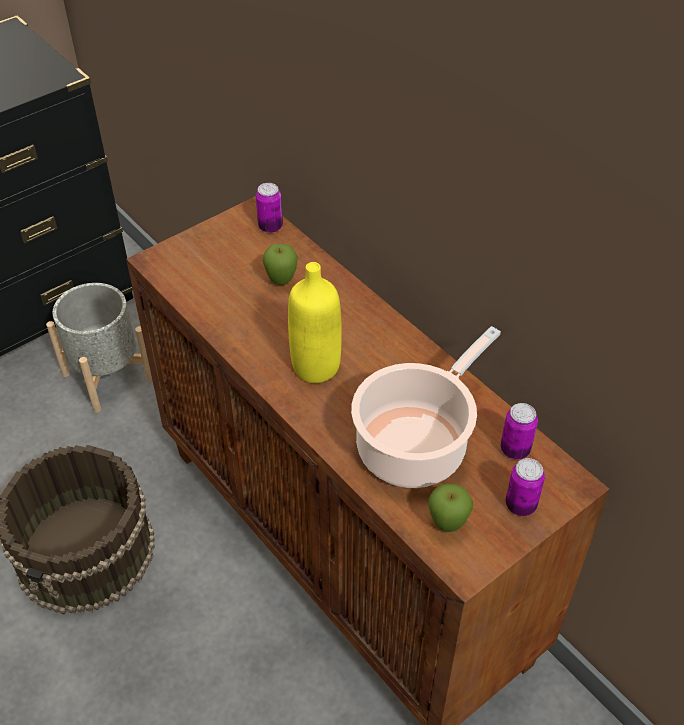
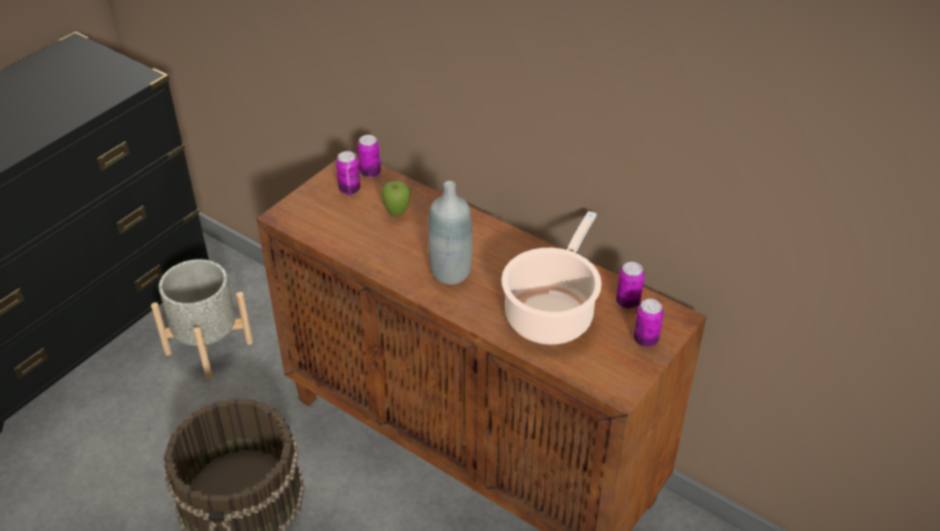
camera: 15 degrees left, 5 degrees down
(240, 243) = (349, 189): none -> can
(316, 367) = (450, 272): yellow bottle -> grey bottle
(447, 525) = (596, 365): apple -> none

